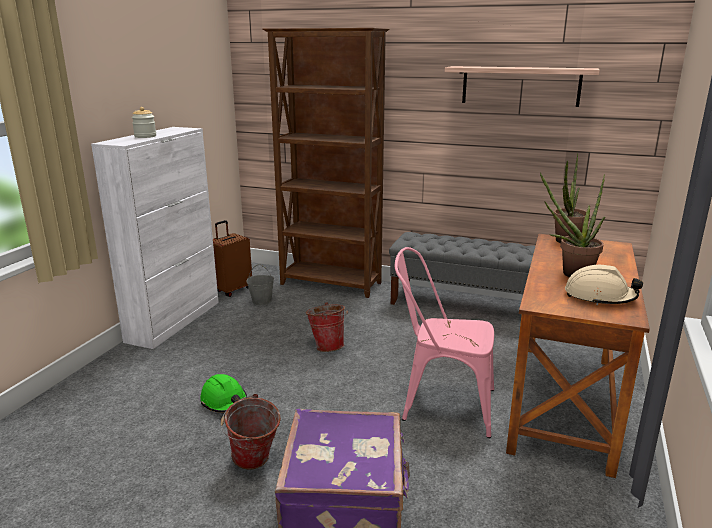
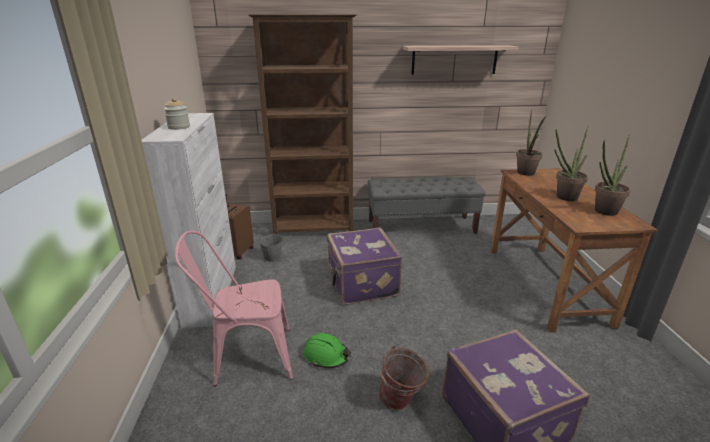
camera: 25 degrees left, 5 degrees up
(328, 346) = (361, 284): bucket -> purple suitcase
(440, 404) = (479, 308): pink chair -> pink chair (246, 358)
(599, 297) = (602, 212): beige hard hat -> potted plant

